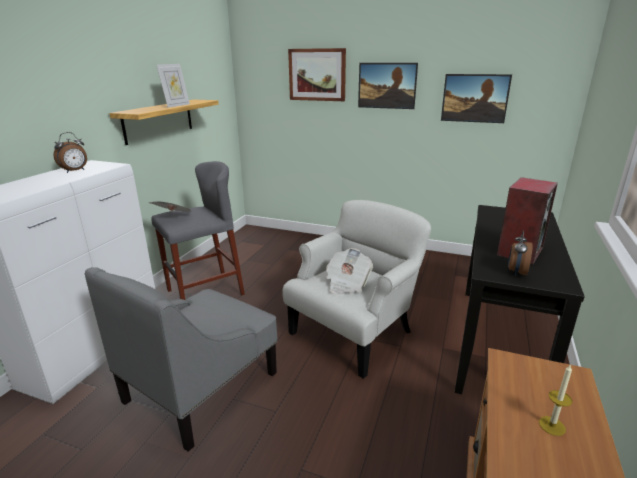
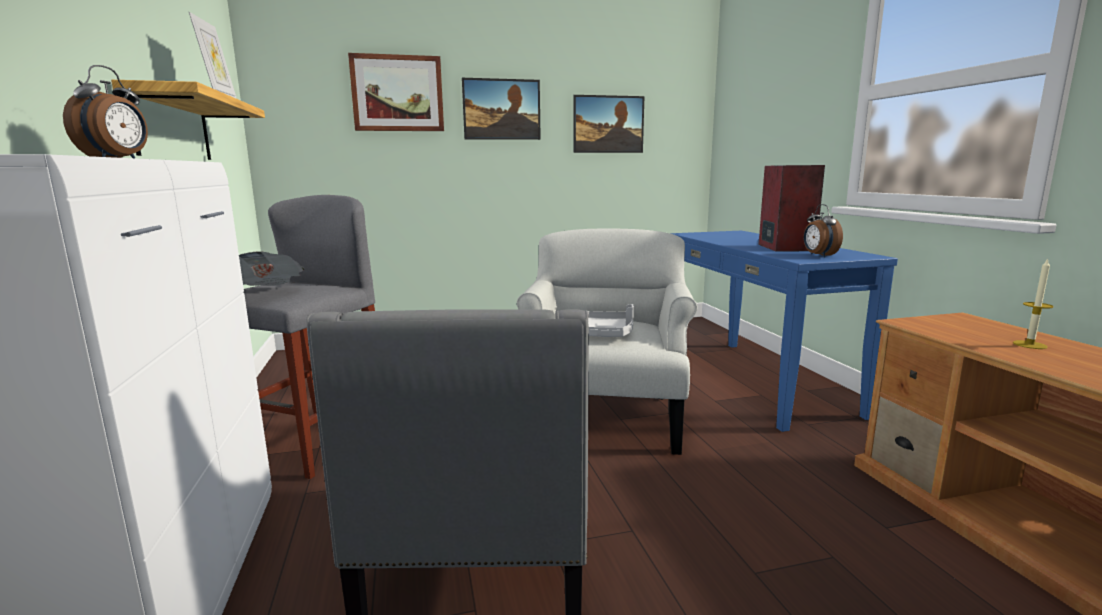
camera: 35 degrees left, 10 degrees down
(347, 283) = (608, 333): newspaper -> grey tray
(499, 342) = (753, 380): black console table -> blue console table

